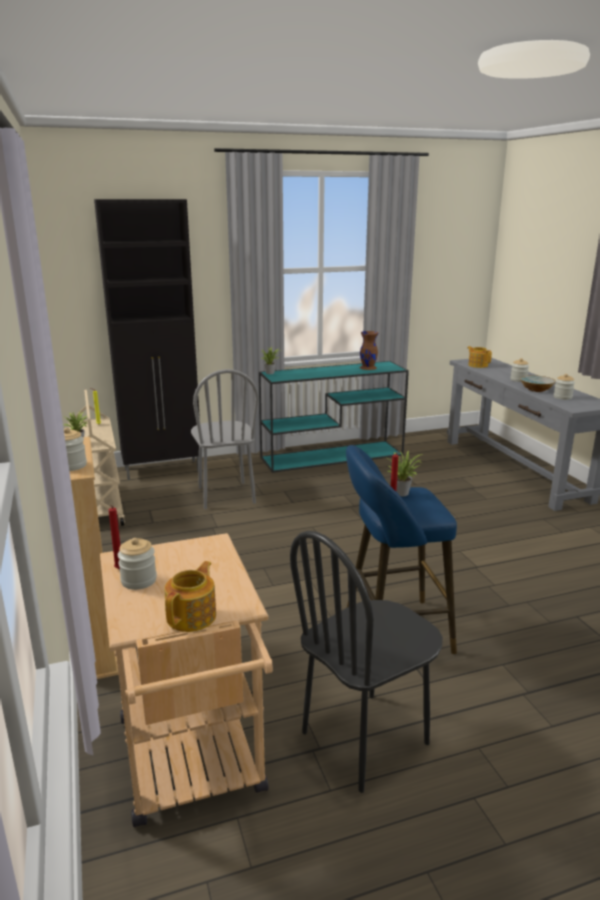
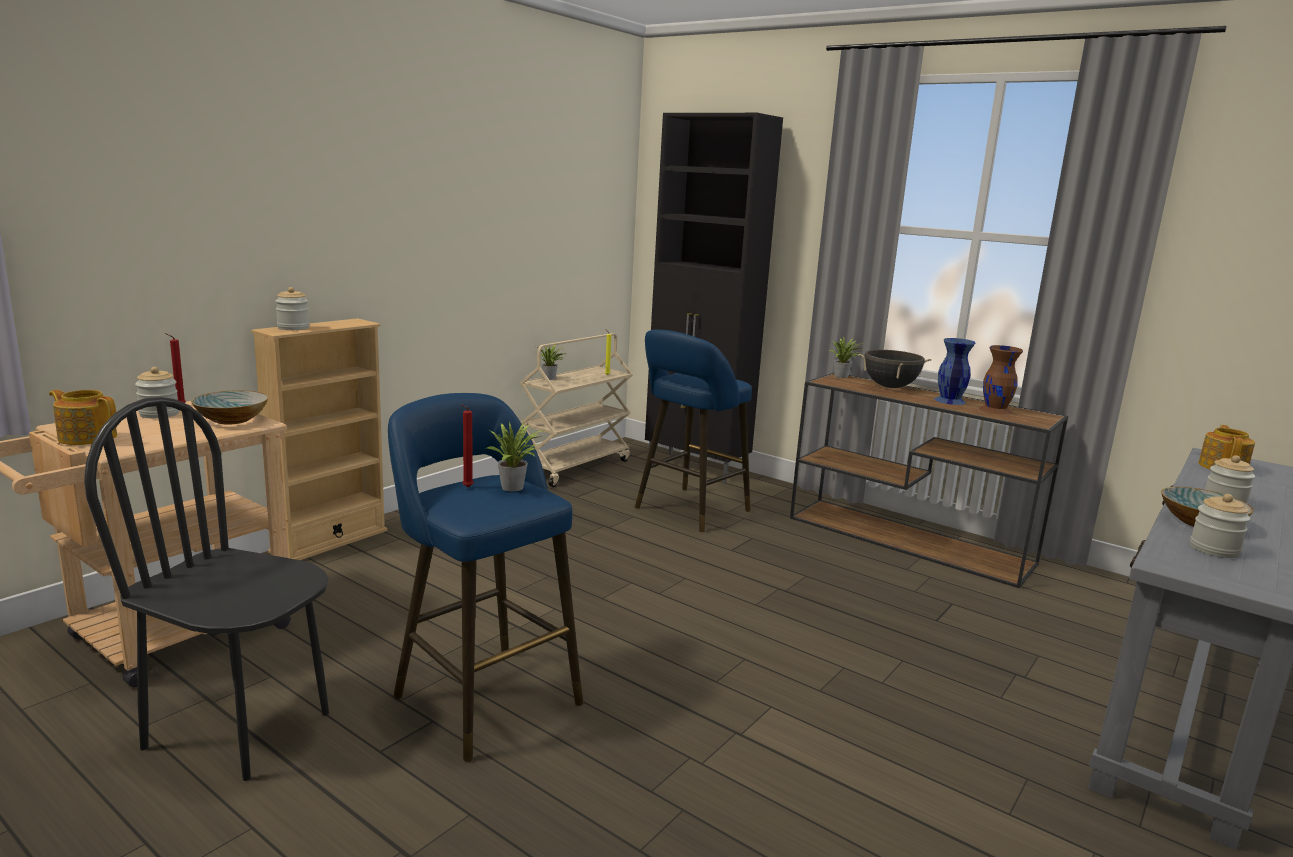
camera: 55 degrees right, 5 degrees down
(193, 616) = (87, 437): teapot -> teapot turned 150 degrees counterclockwise
(195, 551) = (232, 420): none -> bowl
(225, 495) = (688, 511): grey chair -> blue stool
(304, 371) = (890, 387): none -> black cooking pot
(333, 456) = (911, 540): turquoise console table -> brown console table
(343, 369) = (949, 400): none -> blue vase

